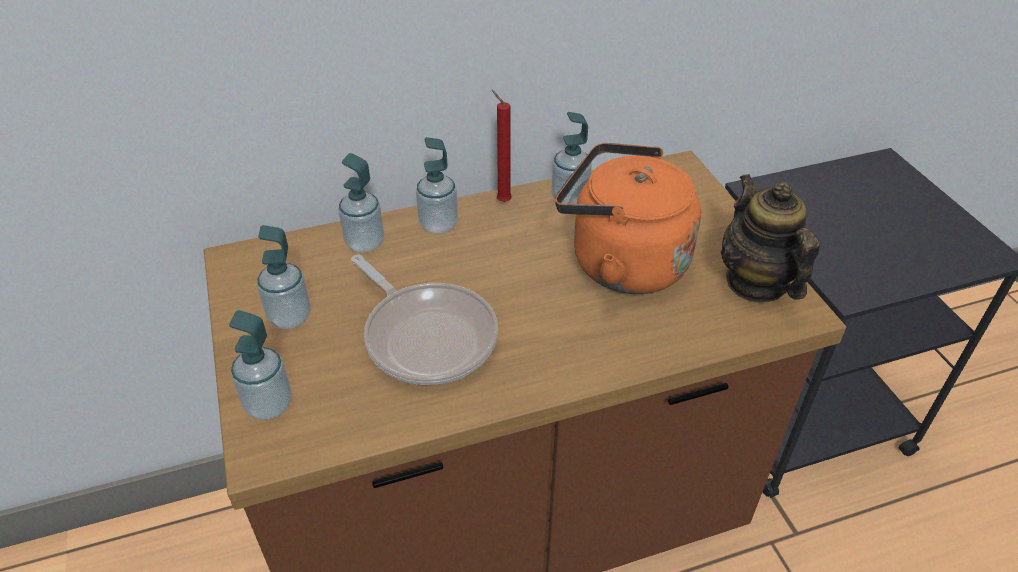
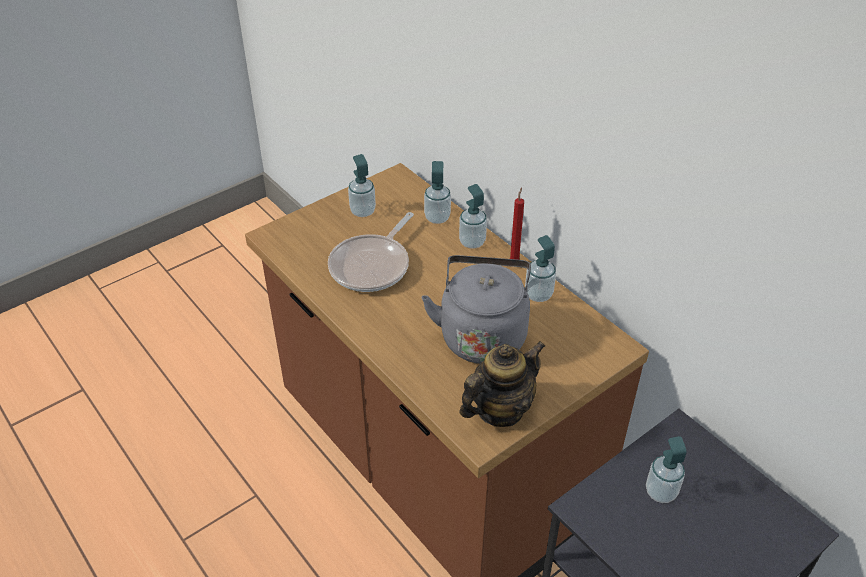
camera: 70 degrees right, 0 degrees up
(269, 405) = (300, 226): soap dispenser -> soap dispenser (661, 492)
(621, 262) = (482, 334): orange kettle -> grey kettle

